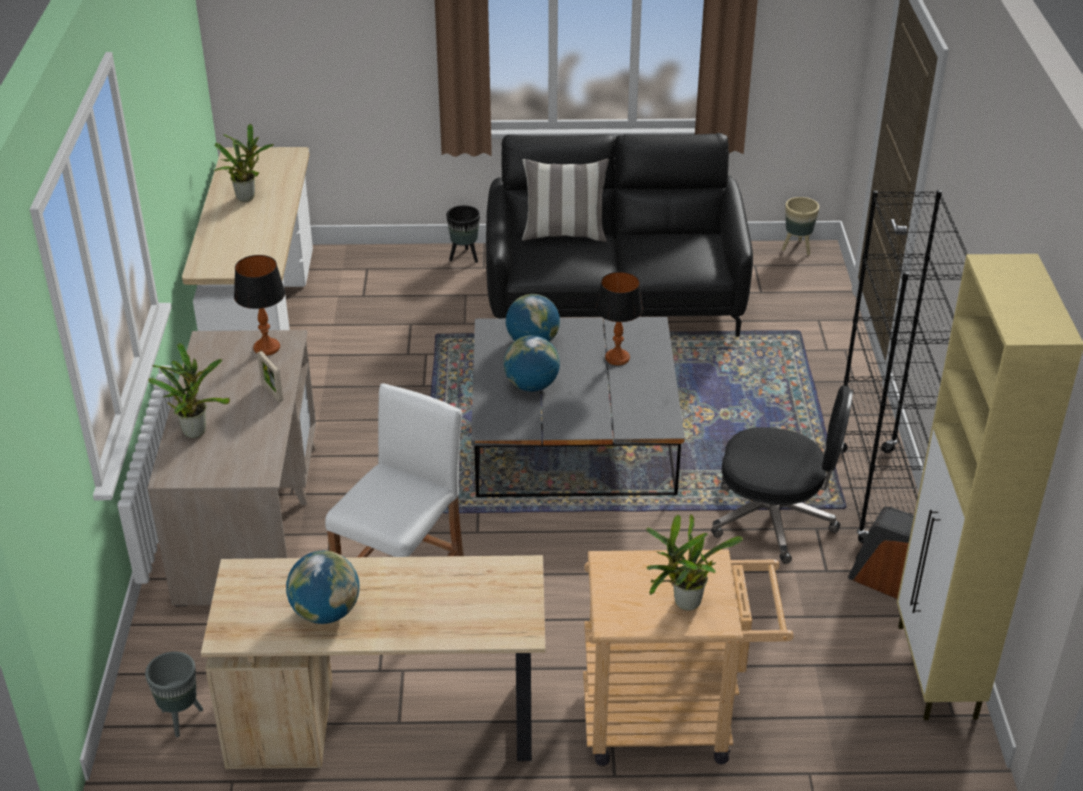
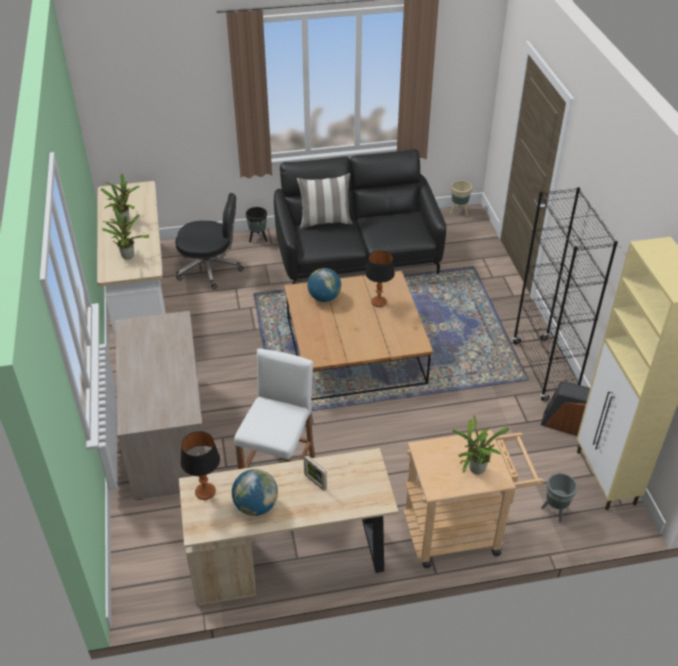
camera: 10 degrees left, 5 degrees up
(181, 719) = (160, 576): grey planter -> grey planter (555, 511)
(195, 430) = (137, 390): potted plant -> potted plant (128, 255)
(267, 347) = (167, 326): table lamp -> table lamp (205, 491)
(272, 392) = (179, 357): picture frame -> picture frame (315, 482)
(531, 385) = (331, 327): globe -> none
(573, 432) = (355, 350): grey coffee table -> brown coffee table
(775, 519) = (489, 392): black office chair -> black office chair (210, 268)

